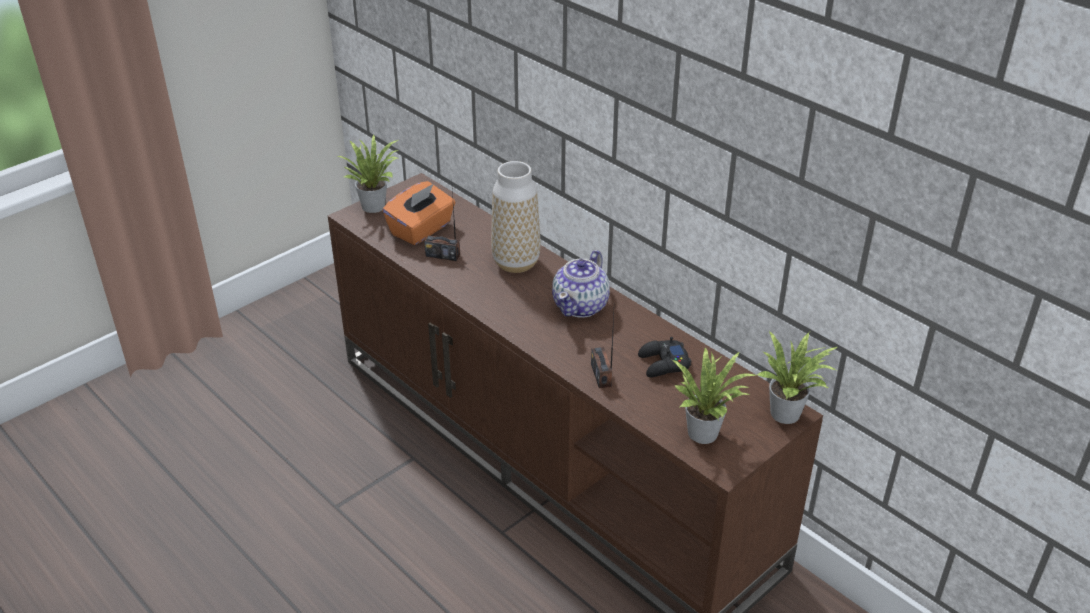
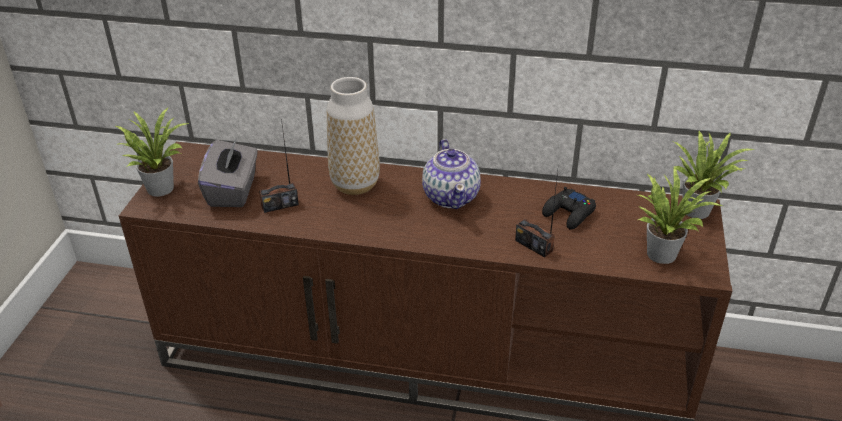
camera: 35 degrees left, 0 degrees up
(421, 229) = (233, 191): orange tissue box -> grey tissue box

